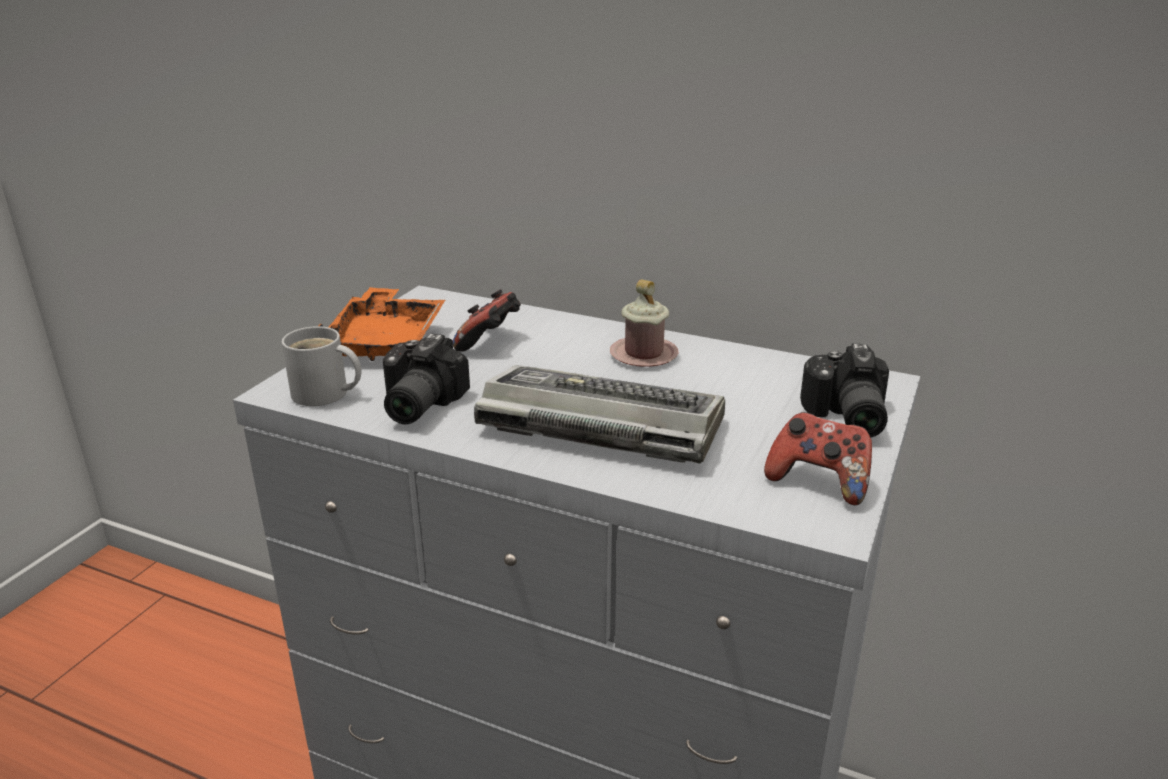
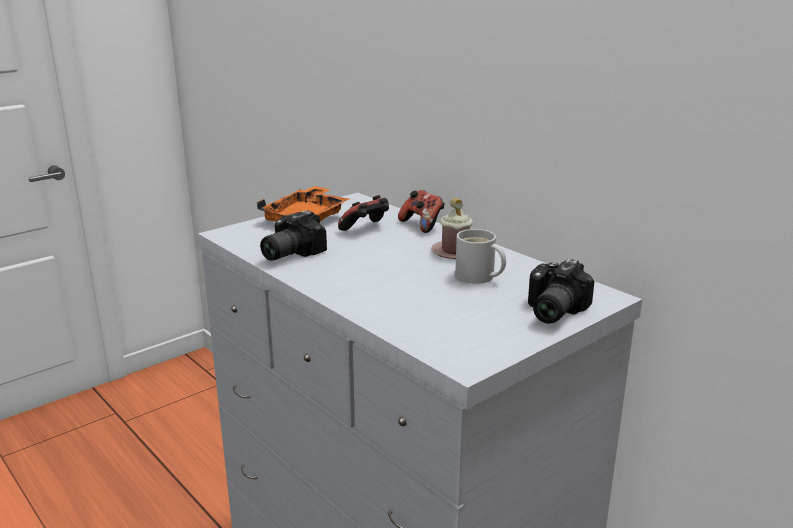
camera: 25 degrees right, 5 degrees down
(324, 395) = (245, 239): white mug -> white mug (477, 277)
(597, 426) = (381, 284): keyboard -> none
(818, 482) = (487, 340): game controller -> game controller (422, 225)

